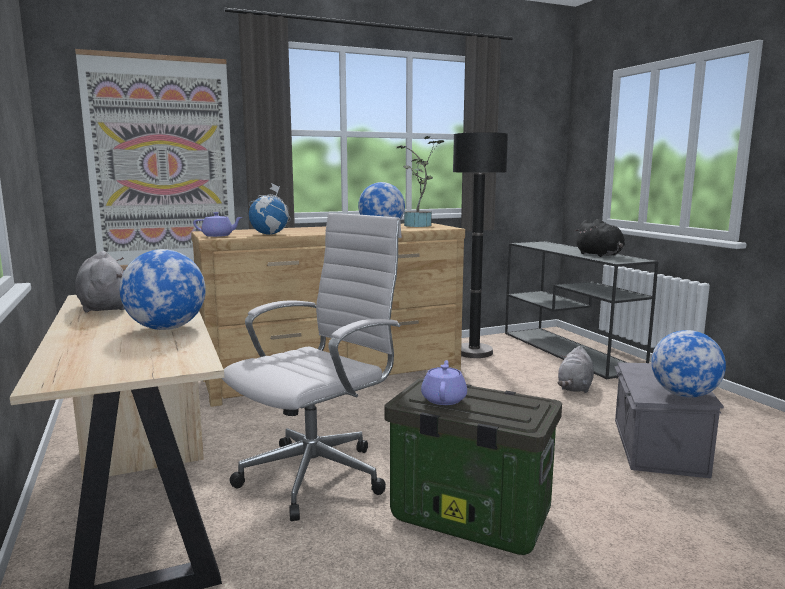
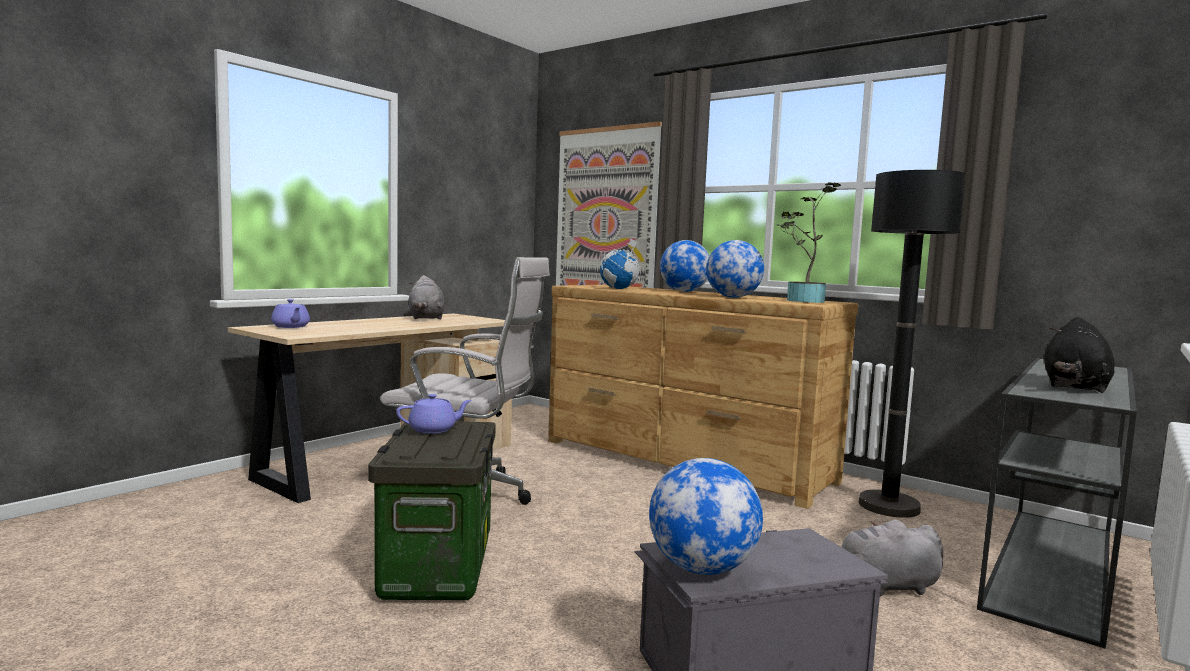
camera: 60 degrees right, 5 degrees down
(104, 307) = (426, 318): grey plush toy -> grey plush toy turned 135 degrees clockwise
(167, 328) = (379, 327): globe -> globe (684, 291)
(218, 235) = (584, 286): purple teapot -> purple teapot (291, 327)

